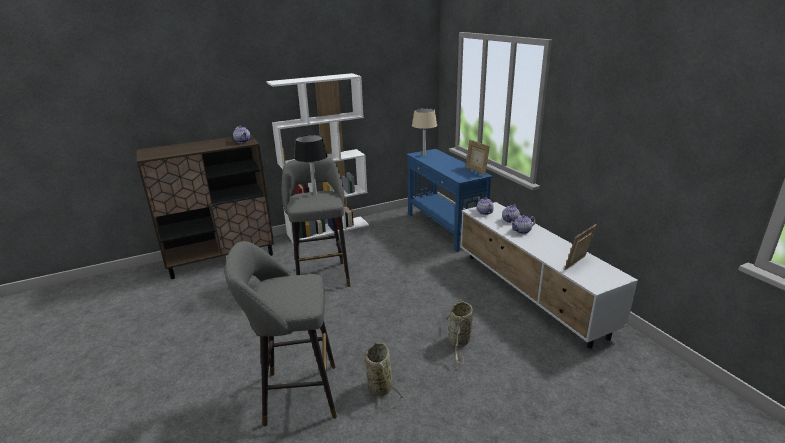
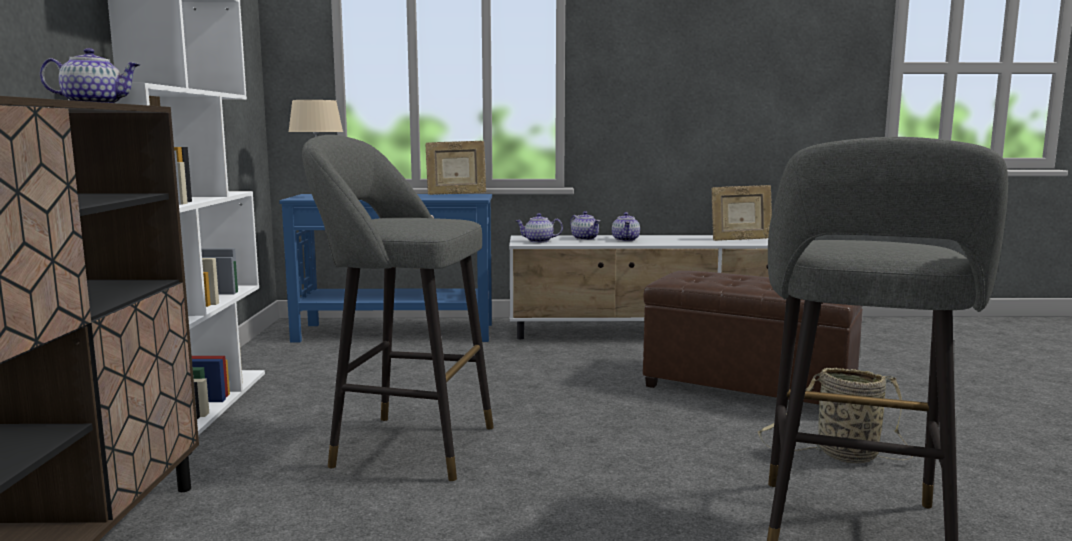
camera: 65 degrees left, 15 degrees down
(315, 194) = (389, 218): black table lamp -> none
(459, 342) = (748, 387): basket -> brown ottoman
(577, 264) = (740, 239): picture frame -> picture frame turned 75 degrees counterclockwise

